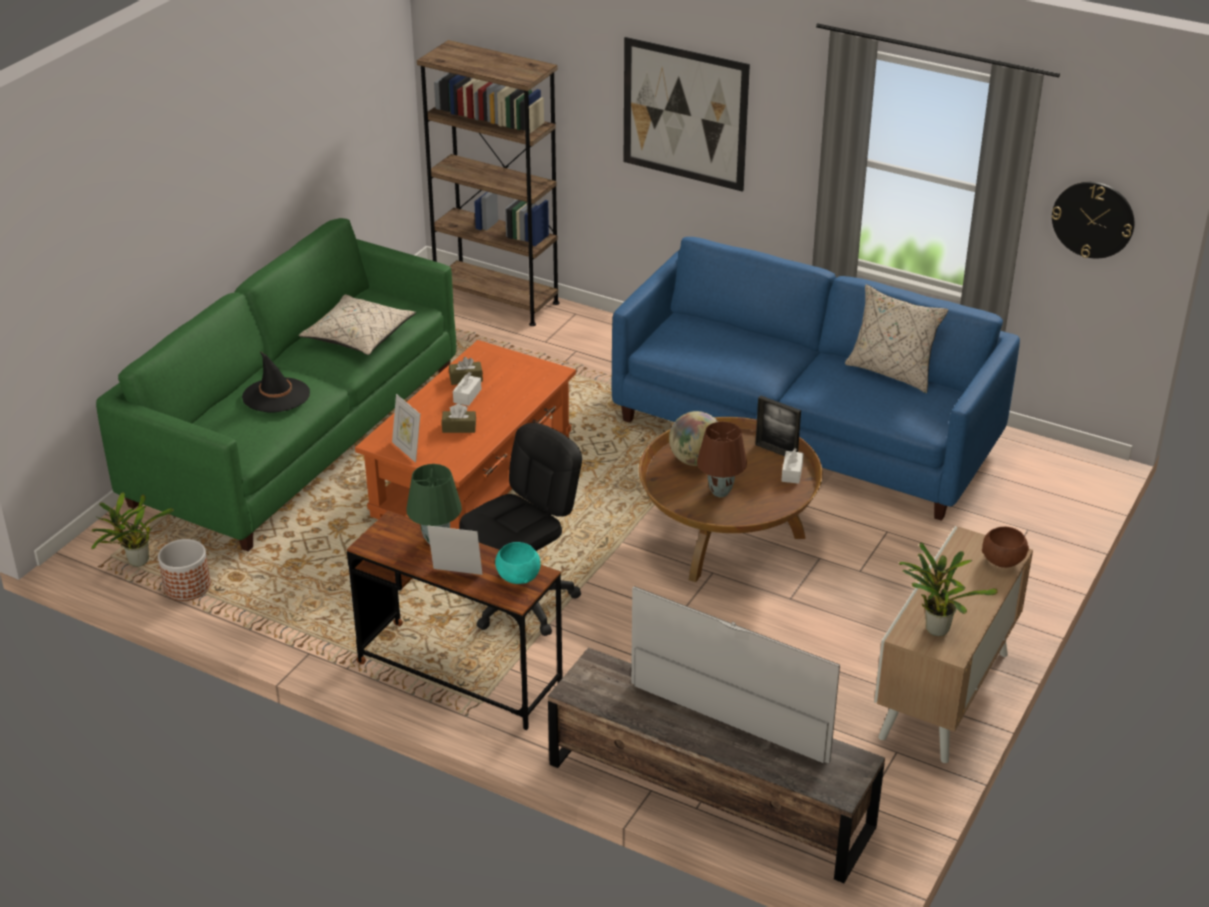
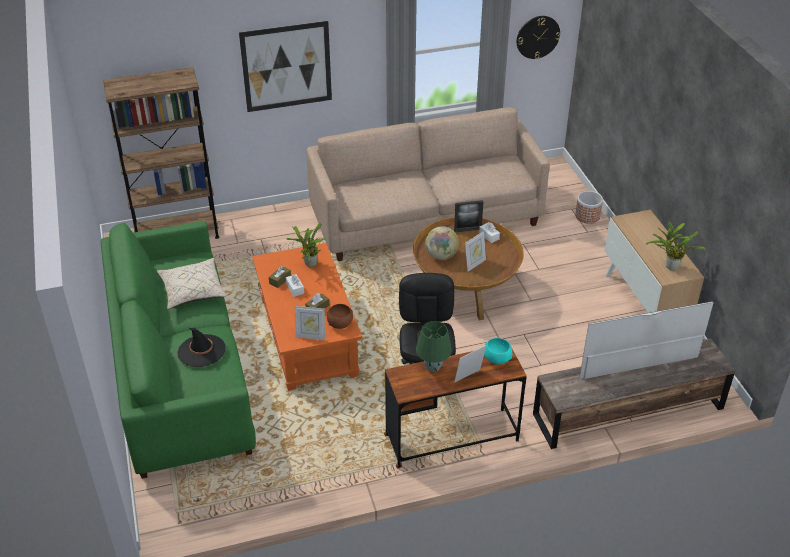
camera: 45 degrees left, 5 degrees up
(135, 562) = (197, 505): potted plant -> potted plant (310, 265)
(187, 586) = (248, 496): planter -> planter (587, 216)
(721, 492) = (474, 264): brown table lamp -> picture frame
(806, 432) = (426, 217): blue sofa -> beige sofa
(892, 372) = (471, 162): beige pillow -> none
(1003, 560) = (648, 221): brown bowl -> brown bowl (340, 323)

